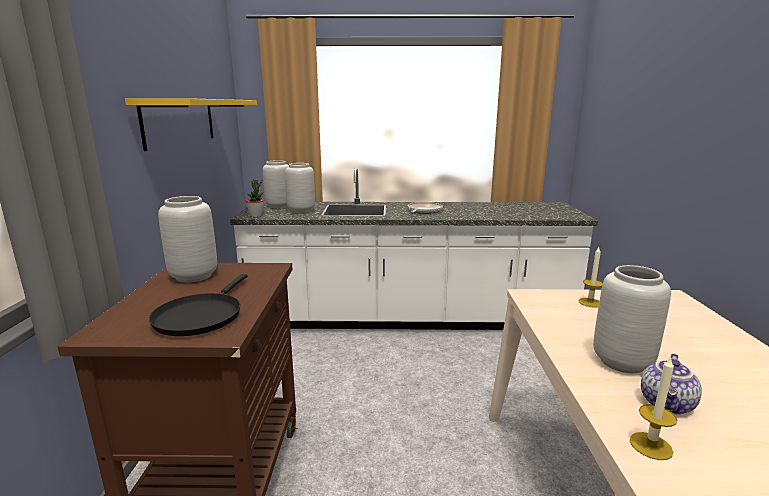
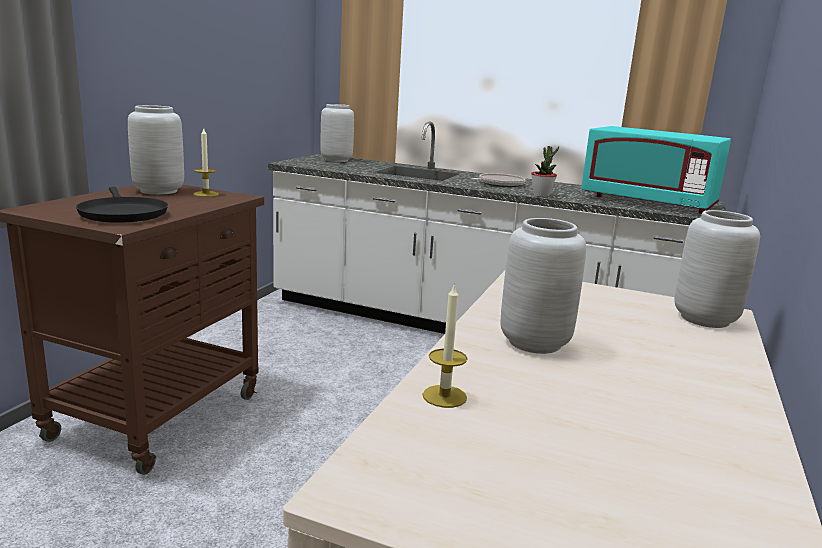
camera: 20 degrees right, 0 degrees up
(180, 121) = (216, 42): yellow shelf -> none
(200, 316) = (122, 213): black frying pan -> black frying pan turned 60 degrees counterclockwise
(256, 215) = (299, 164): potted plant -> potted plant (541, 195)
(302, 210) = (355, 166): grey vase -> grey vase (706, 319)
(531, 211) = (648, 202): none -> turquoise microwave
(590, 302) = (592, 296): candle -> candle (206, 194)
(668, 405) = (524, 379): teapot -> none

